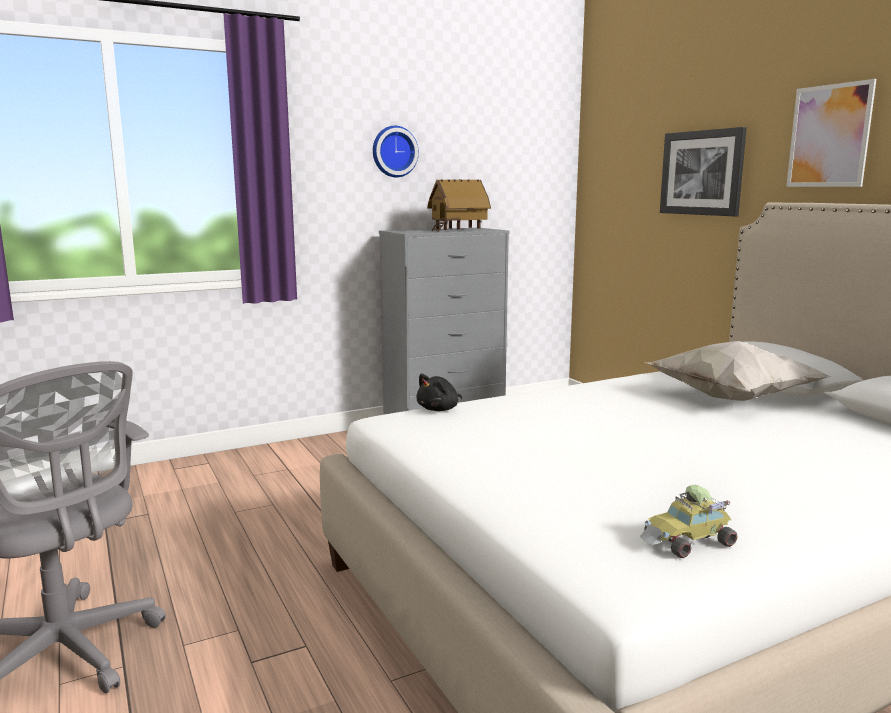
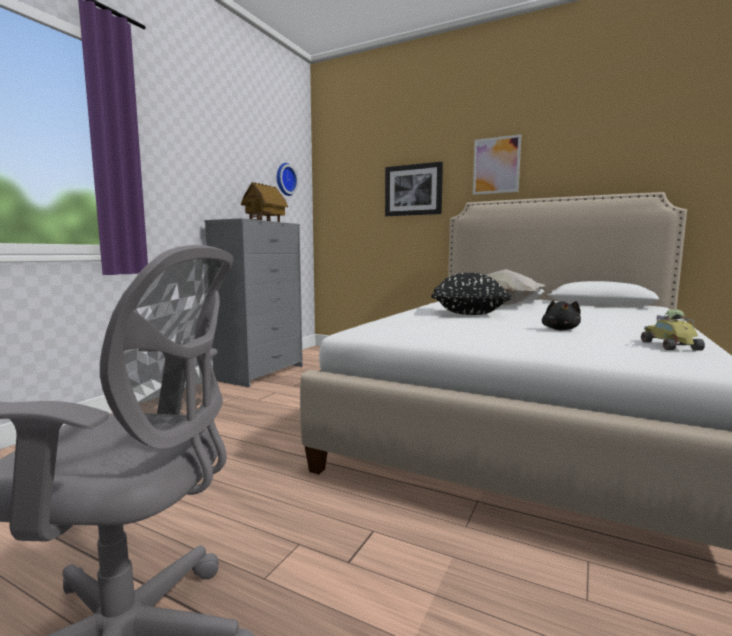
camera: 35 degrees left, 5 degrees down
(394, 151) = (210, 159): wall clock -> wall clock (284, 179)
(439, 409) = (374, 324): black plush toy -> black plush toy (560, 329)
(610, 410) = (468, 313): none -> black pillow
(688, 542) = (668, 346): toy car -> toy car turned 150 degrees clockwise

